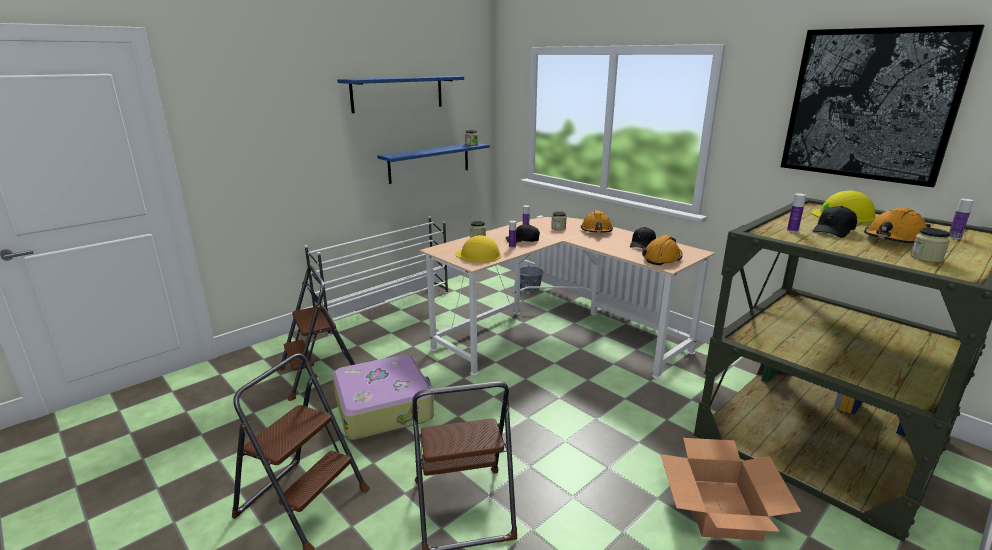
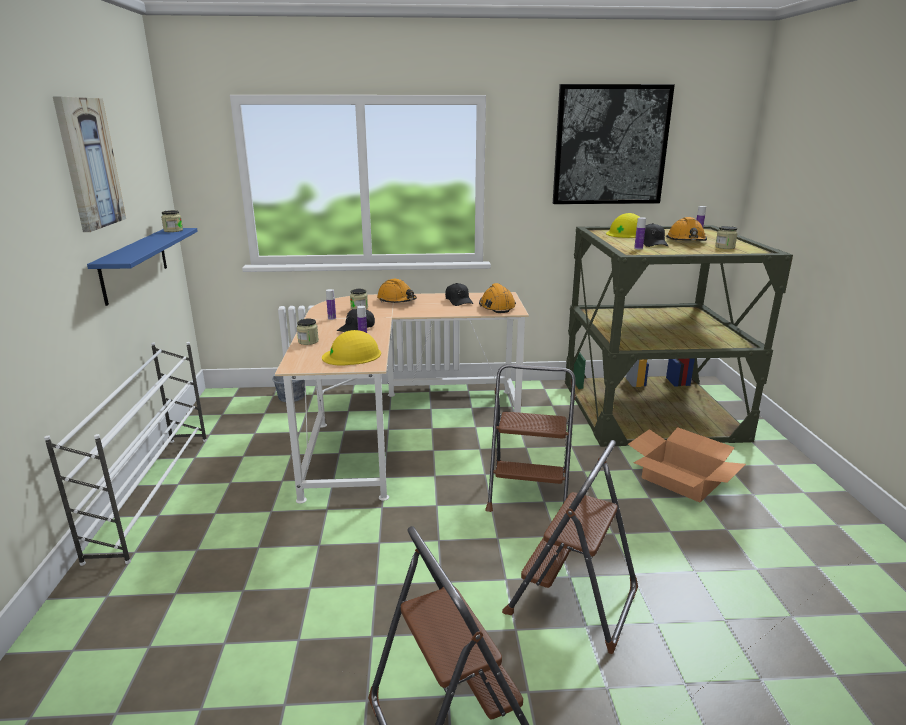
camera: 50 degrees left, 0 degrees up
(323, 373) = (213, 603): brown step ladder -> brown step ladder (530, 488)
(384, 407) = (356, 582): suitcase -> none
(398, 93) = (89, 163): blue shelf -> picture

